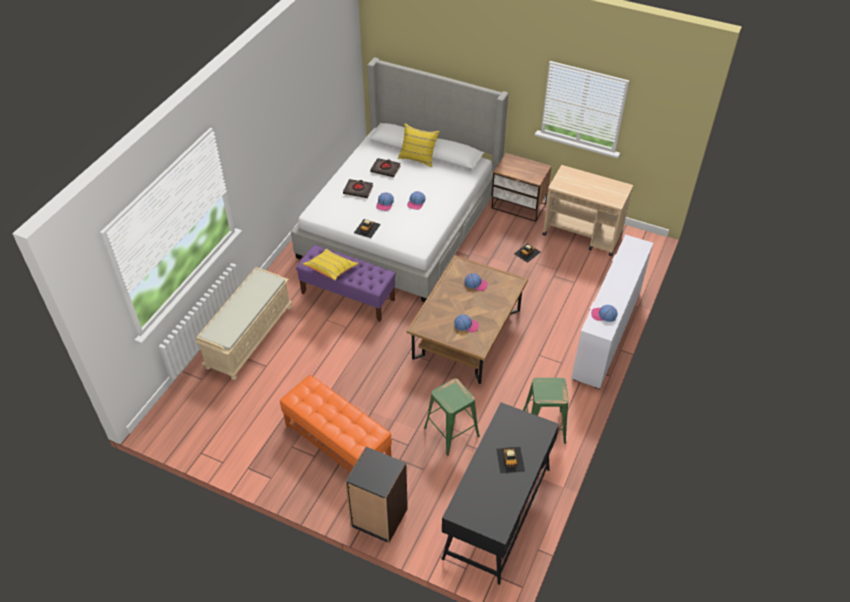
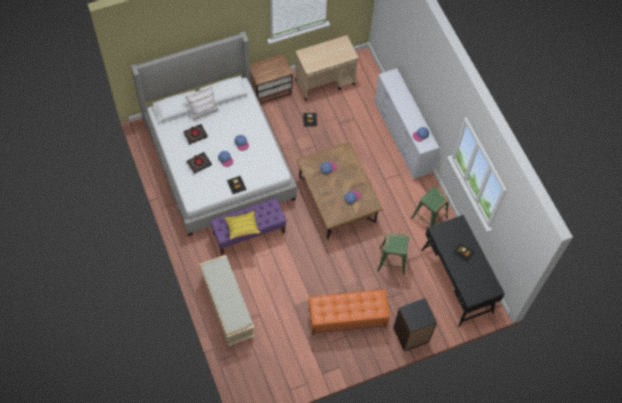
camera: 50 degrees left, 15 degrees up
(418, 157) = (203, 110): yellow pillow -> white pillow

